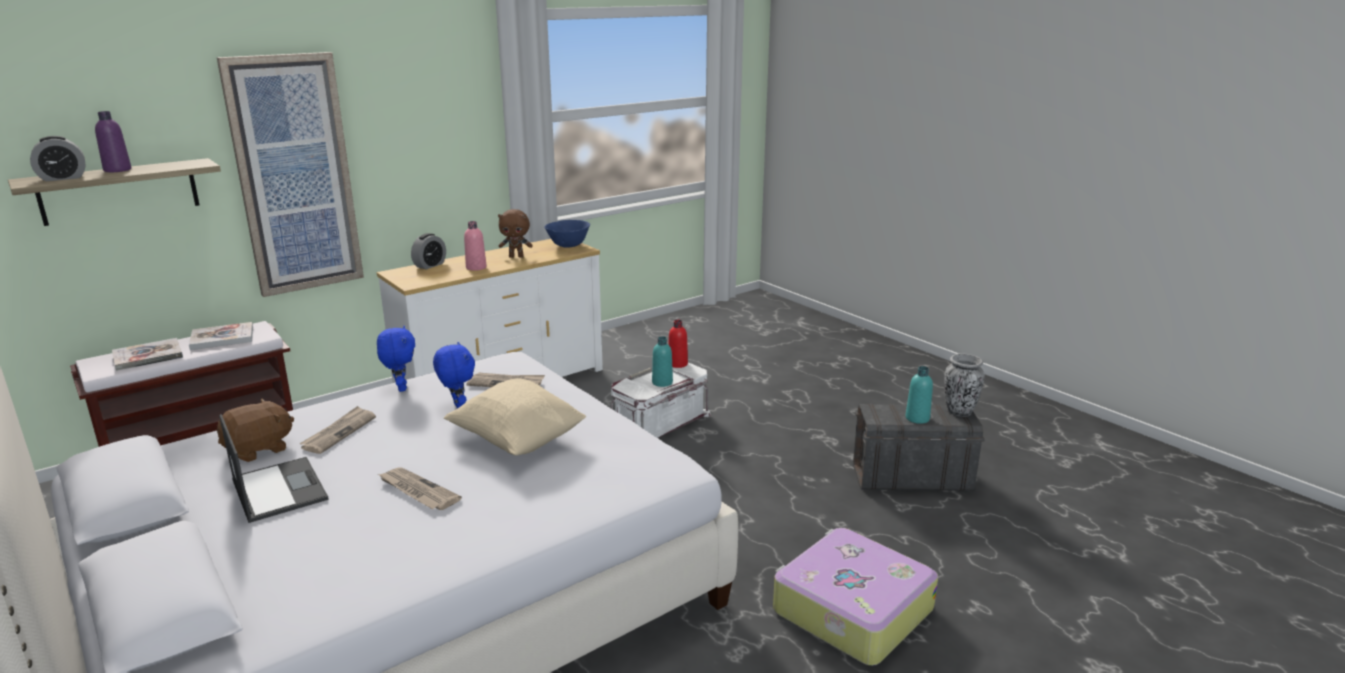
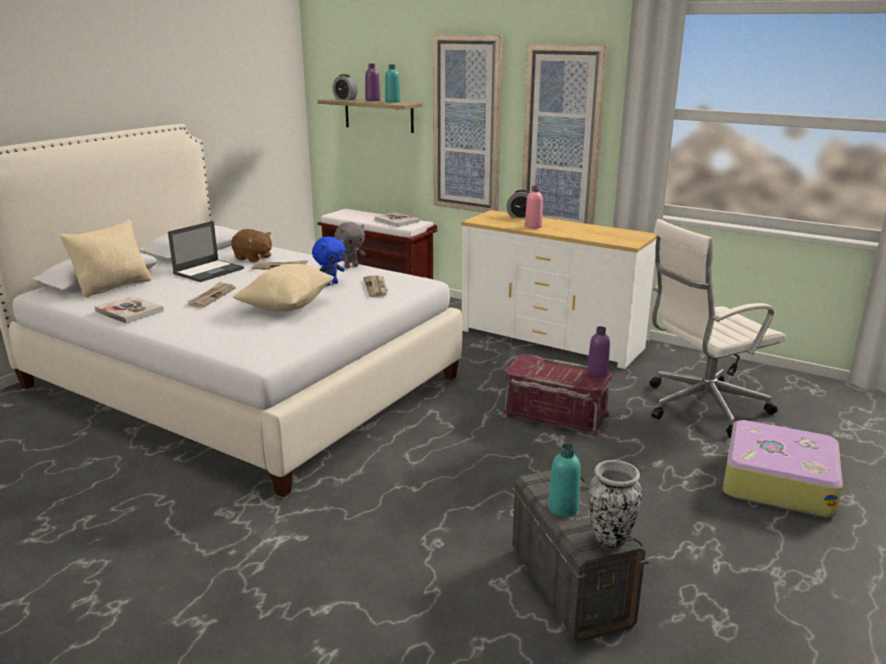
camera: 70 degrees right, 0 degrees up
(148, 356) = (359, 216): book -> book (129, 311)
(245, 586) = (114, 287): none -> beige pillow
(400, 388) = (351, 266): blue plush toy -> grey plush toy
(430, 168) = (562, 141): none -> picture
(516, 256) = (576, 230): brown plush toy -> none
(568, 246) = (629, 238): blue bowl -> none
(661, 422) = (555, 415): white storage box -> red storage box
(662, 382) = (552, 374): turquoise bottle -> turquoise bottle (392, 101)
(677, 364) = (597, 373): red bottle -> purple bottle
(693, 362) = (701, 407): none -> white office chair
(850, 610) = (295, 564): suitcase -> suitcase (777, 481)

